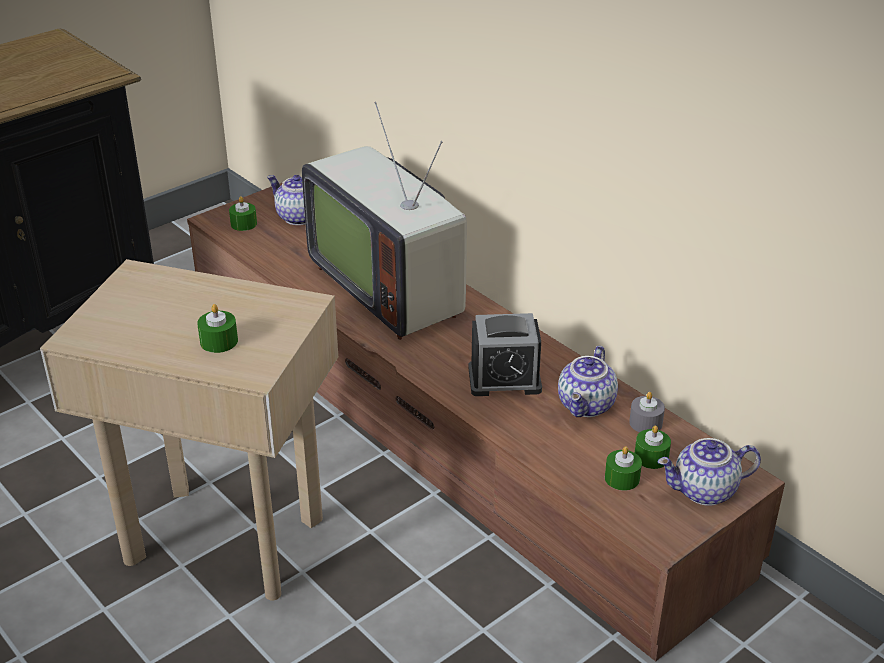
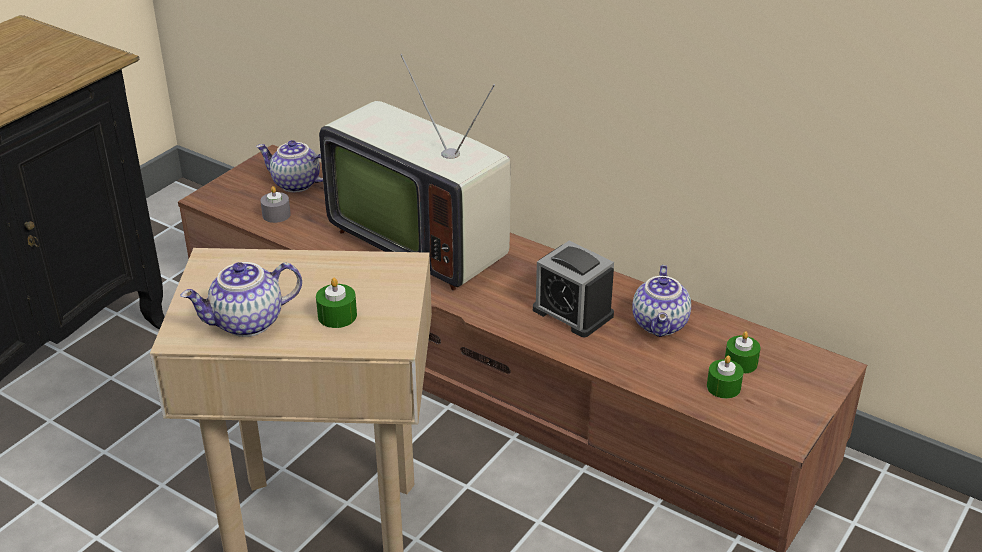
camera: 15 degrees left, 0 degrees up
(243, 224) = (241, 198): green candle -> none
(504, 379) = (573, 312): alarm clock -> alarm clock turned 60 degrees clockwise
(645, 423) = (721, 331): grey candle -> grey candle (276, 215)
(704, 492) = (802, 386): teapot -> teapot (247, 323)

